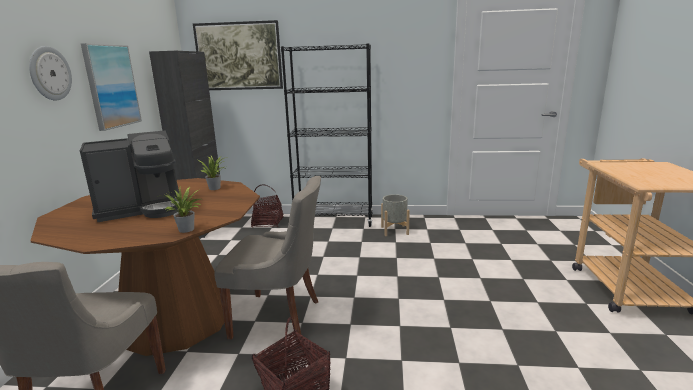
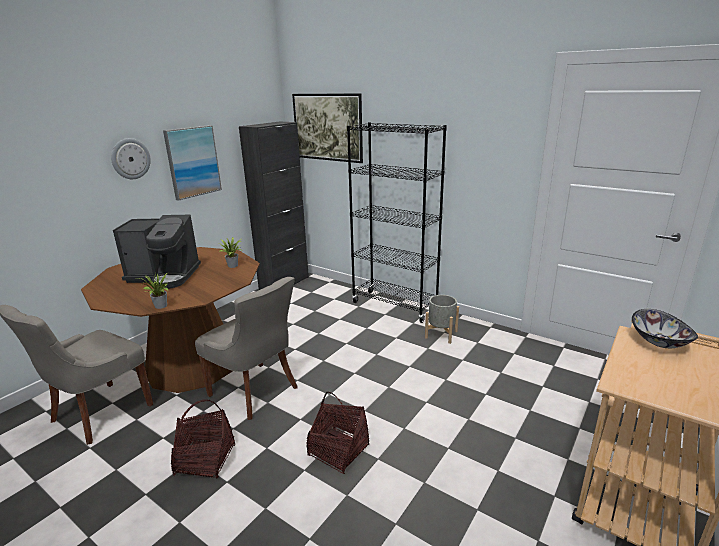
camera: 30 degrees right, 5 degrees up
(267, 222) = (336, 292): basket -> basket (338, 450)
(622, 164) = (660, 341): none -> bowl

